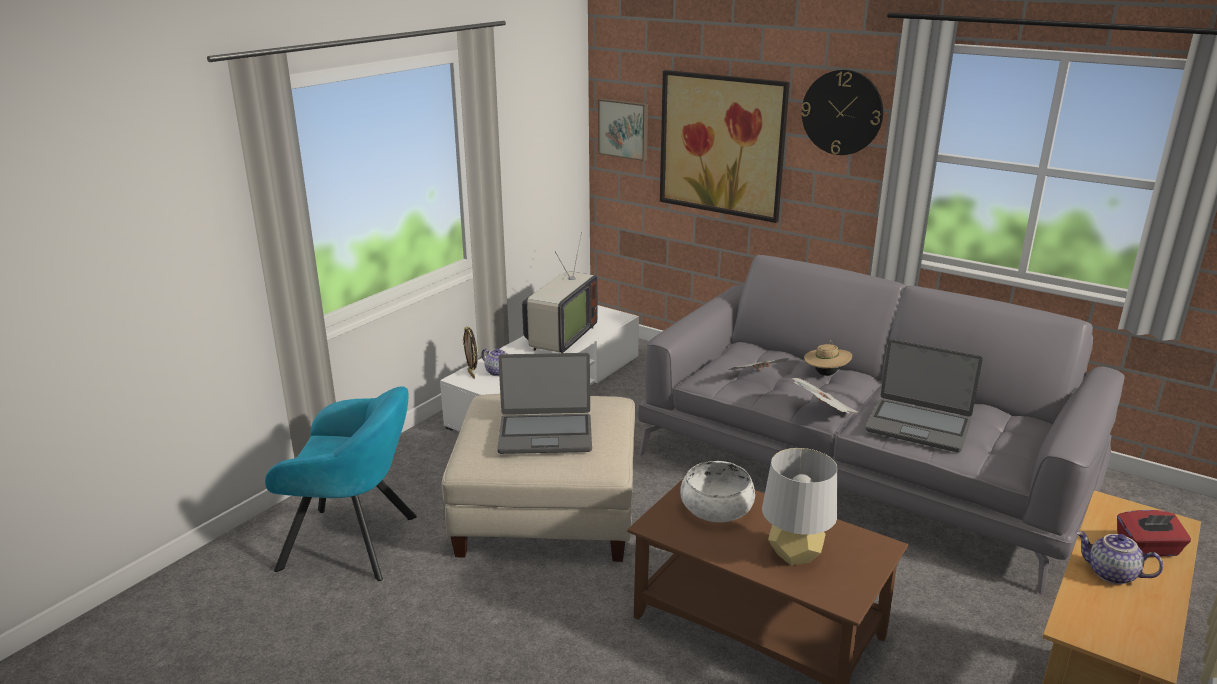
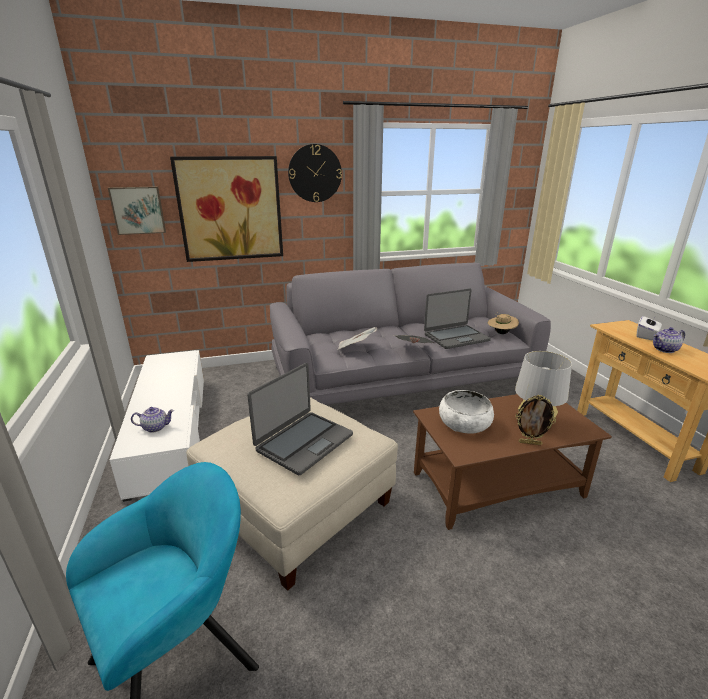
camera: 50 degrees left, 0 degrees up
(472, 375) = (134, 440): picture frame -> picture frame (530, 443)
(559, 338) = (166, 384): television -> none
(825, 373) = (379, 332): beige hat -> beige hat (501, 333)
(1147, 549) = (646, 335): red tissue box -> white tissue box

